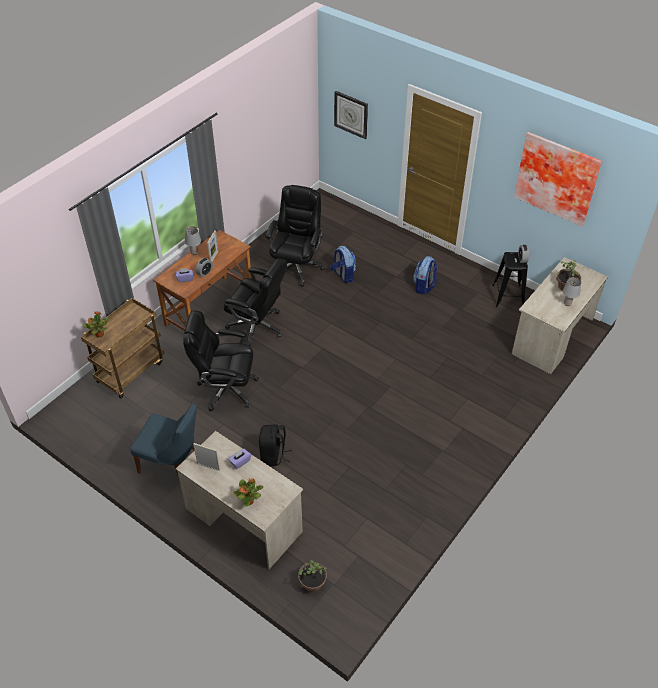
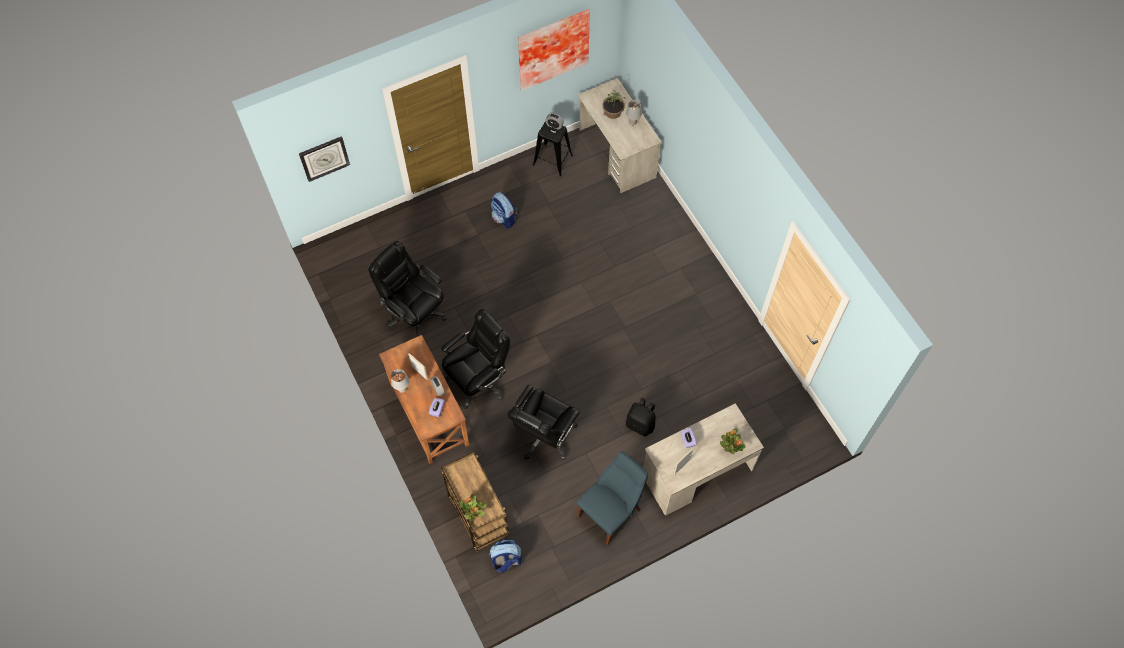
camera: 65 degrees left, 15 degrees up
(312, 582) = (777, 443): potted plant -> none
(343, 275) = (450, 278): backpack -> backpack (506, 560)

